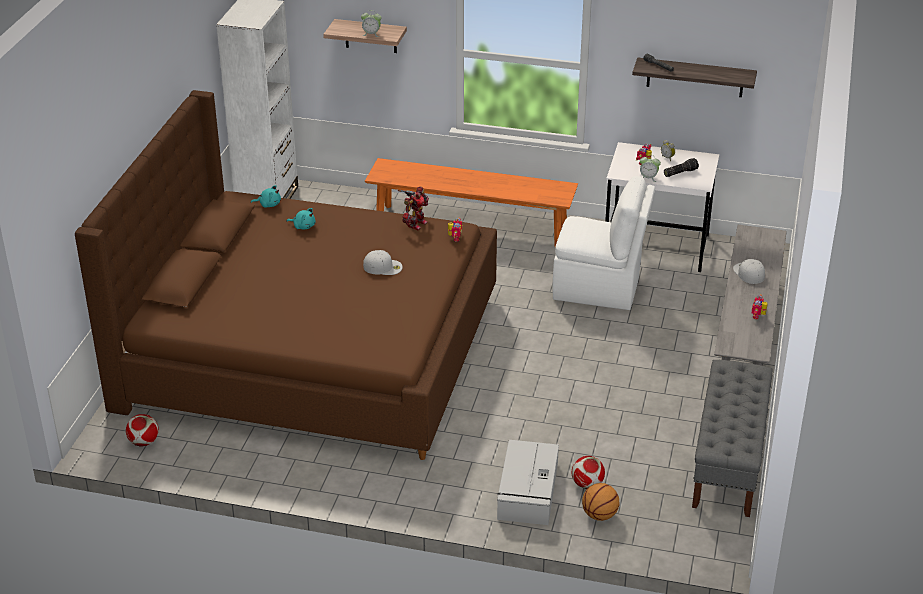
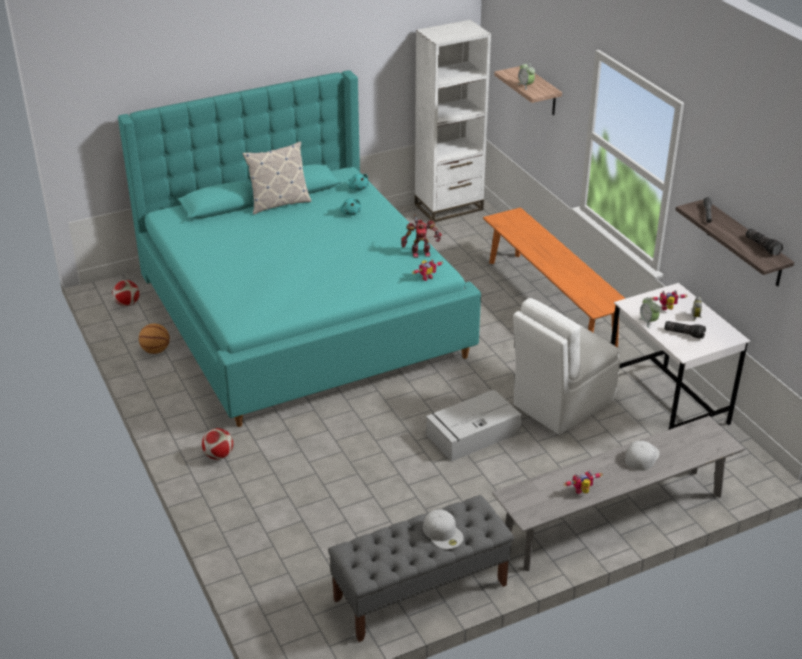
camera: 50 degrees right, 0 degrees up
(229, 253) = (279, 203): none -> pillow
(309, 351) = (301, 314): brown bed -> turquoise bed
(383, 267) = (345, 266): white cap -> white cap (443, 533)
(527, 492) = (255, 497): grey storage box -> grey storage box (472, 434)
(587, 484) = (298, 524): football -> football (218, 455)
(598, 289) = (561, 404): white chair -> white chair turned 75 degrees clockwise
(599, 515) = (268, 549): basketball -> basketball (156, 350)
(725, 70) = (763, 246): none -> flashlight

